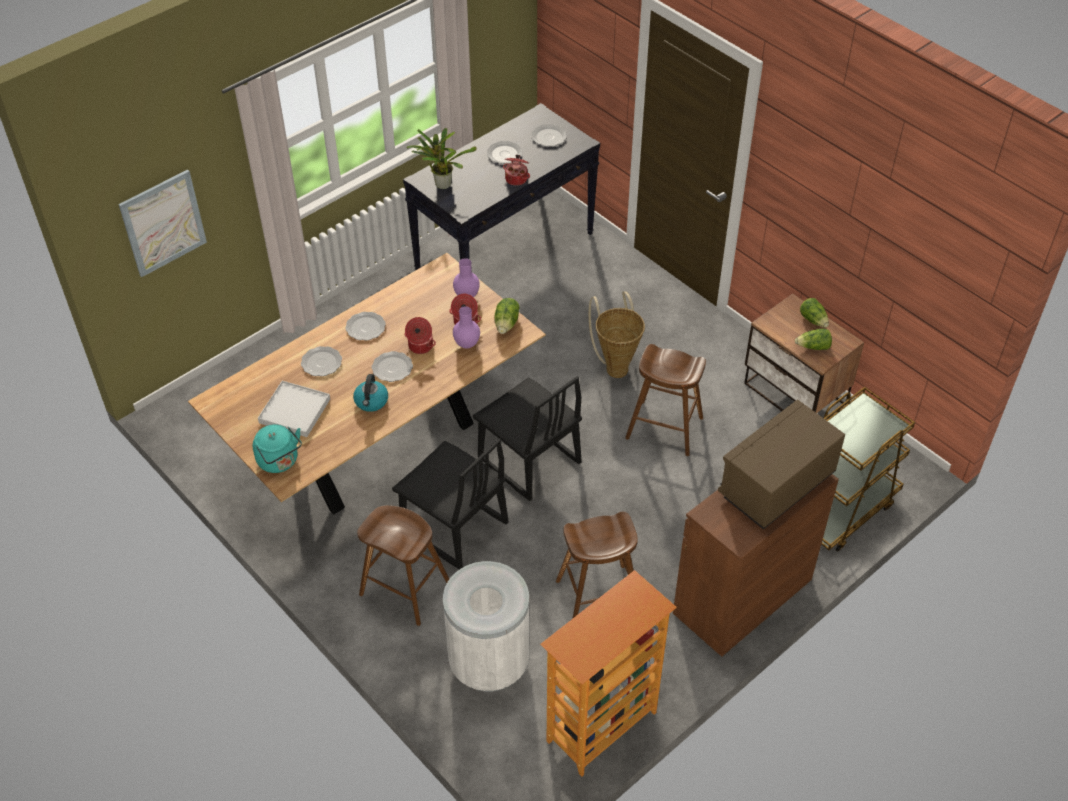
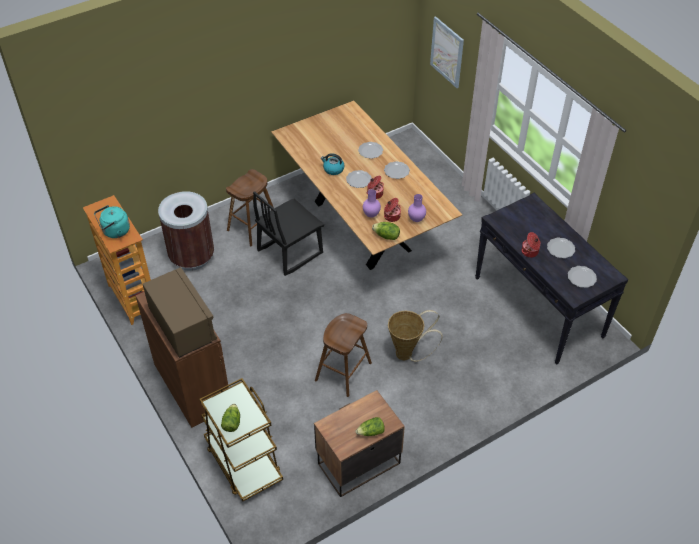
camera: 100 degrees right, 0 degrees up
(280, 461) = (298, 132): turquoise kettle -> turquoise kettle (114, 231)
(295, 411) = (334, 139): white tray -> none
(441, 184) = (527, 211): potted plant -> none
(489, 662) = (192, 257): white trash can -> brown trash can
(528, 461) = (331, 293): black chair -> none
(598, 596) = (218, 312): brown stool -> none
(813, 347) = (342, 424): lettuce -> lettuce (231, 422)

